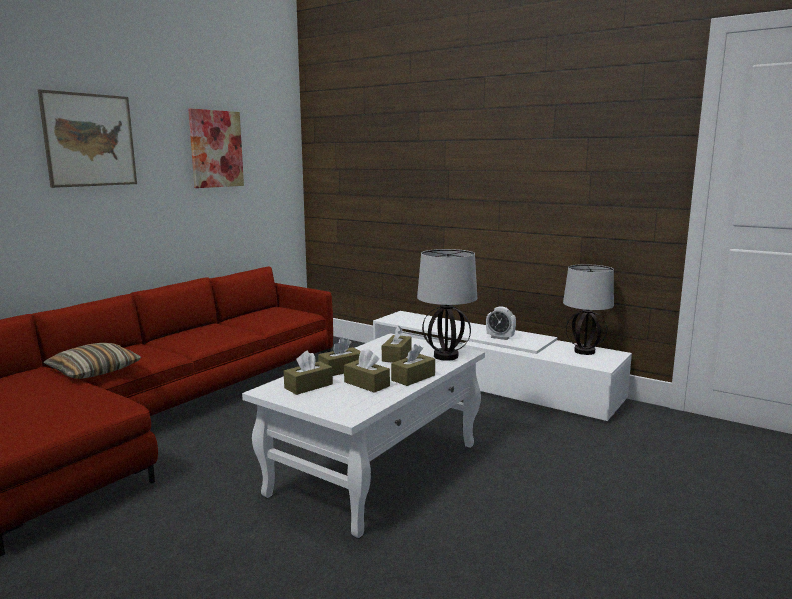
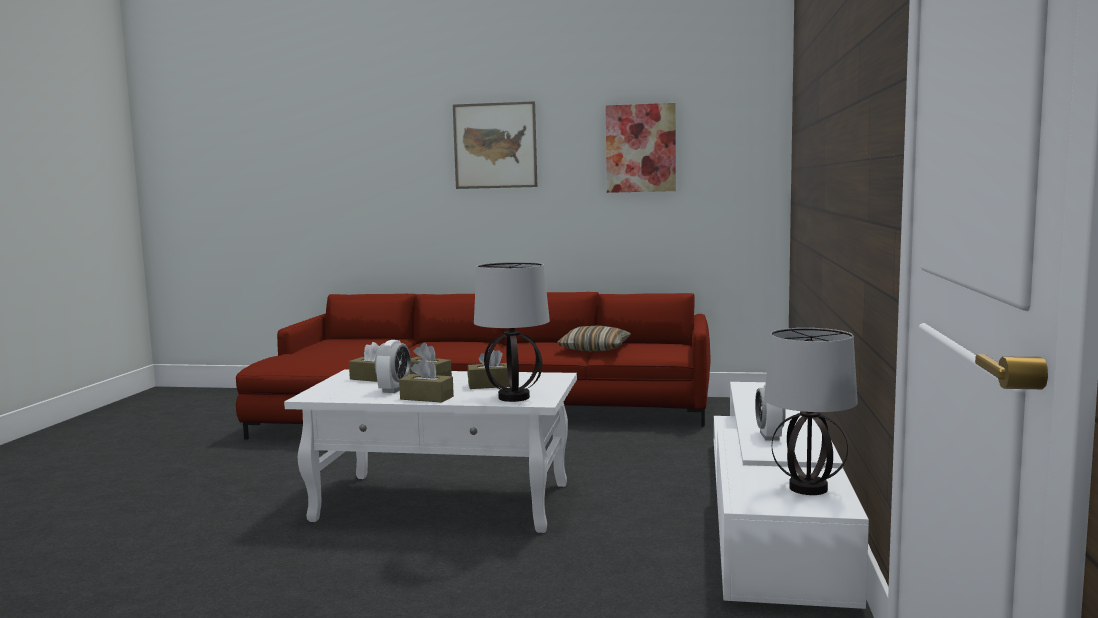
camera: 65 degrees right, 5 degrees down
(94, 371) = (413, 348): pillow -> pillow (594, 349)
(366, 384) = (394, 389): brown tissue box -> alarm clock

